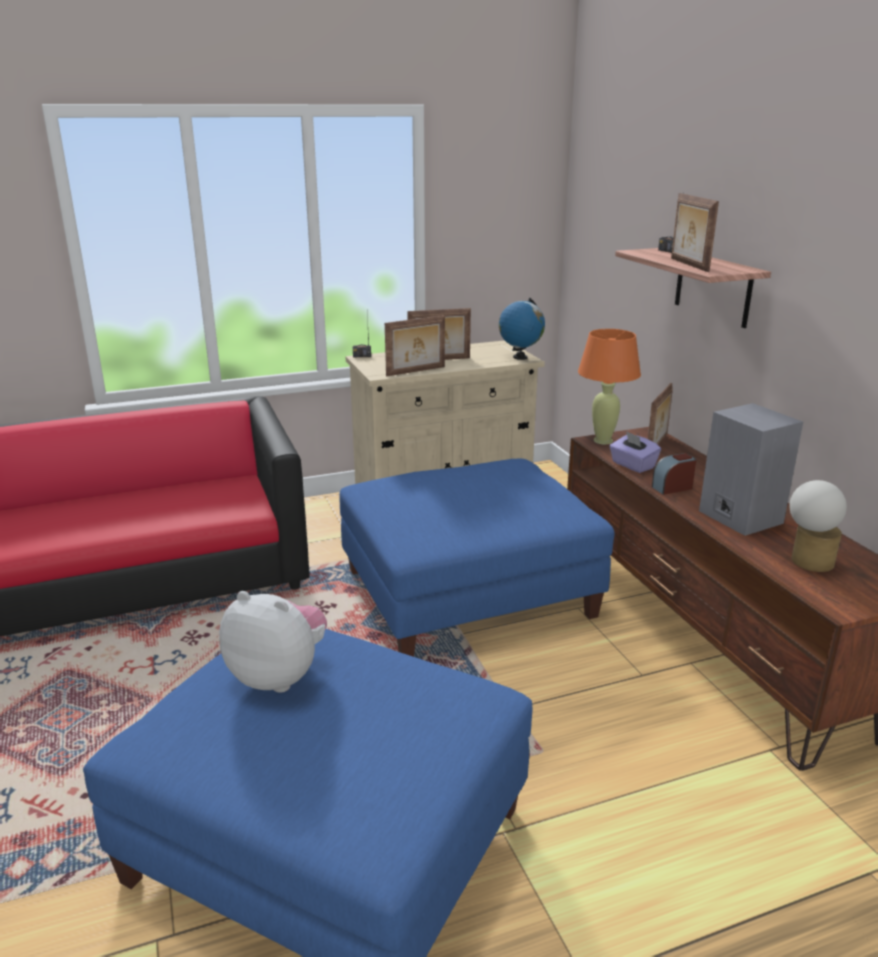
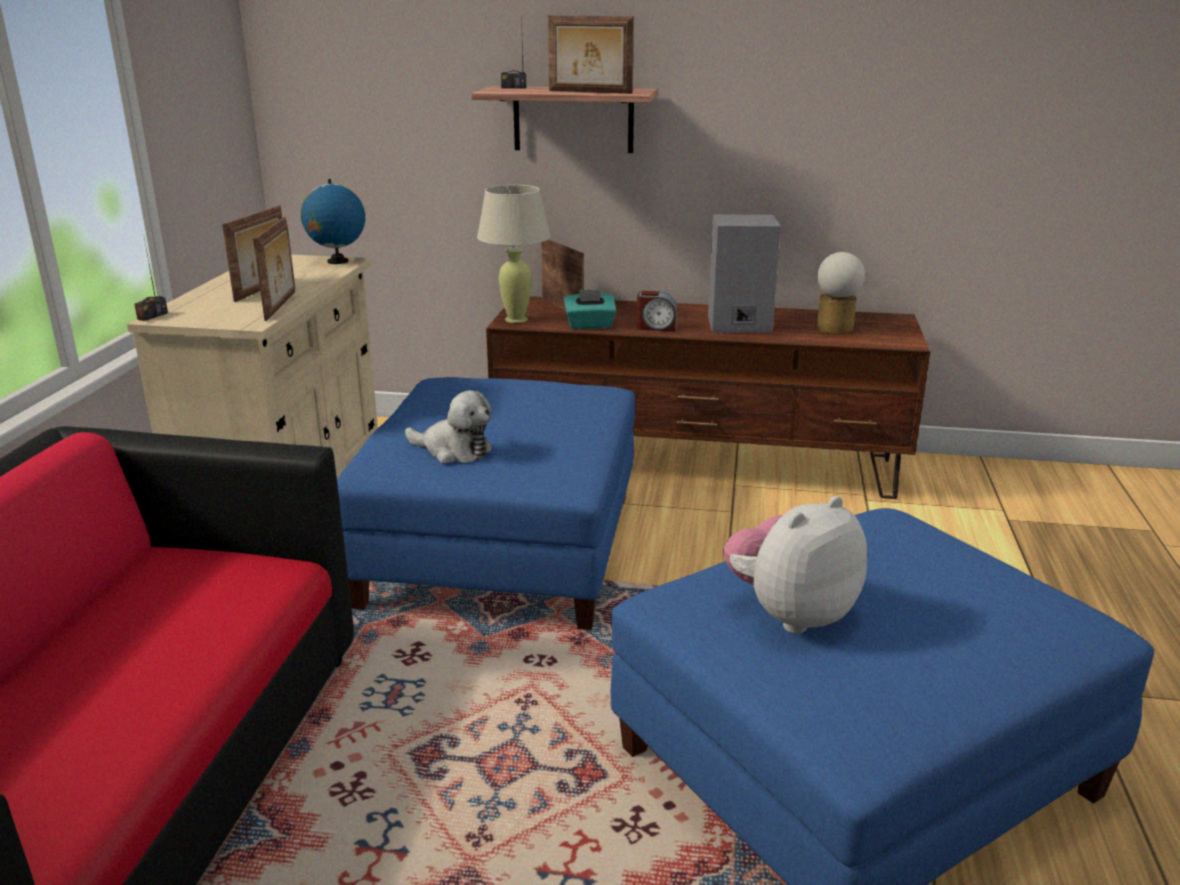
camera: 60 degrees left, 0 degrees up
(410, 498) = (453, 450): none -> plush toy
(603, 440) = (516, 319): orange table lamp -> beige table lamp
(632, 465) = (590, 326): purple tissue box -> turquoise tissue box
(672, 487) = (656, 327): alarm clock -> alarm clock turned 90 degrees counterclockwise

